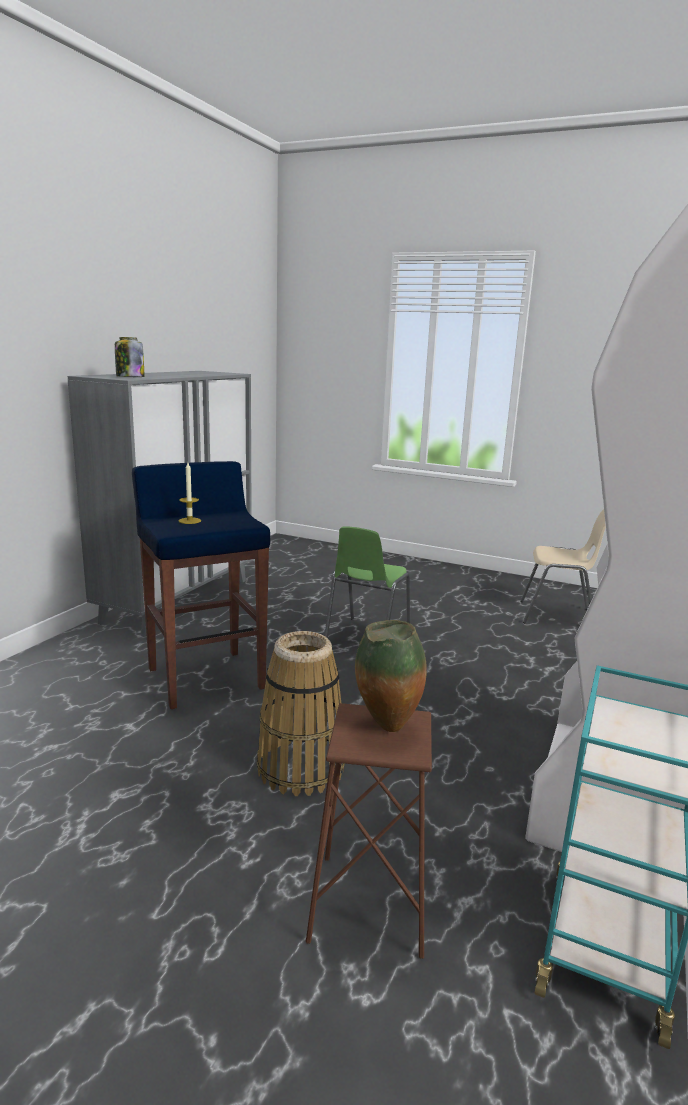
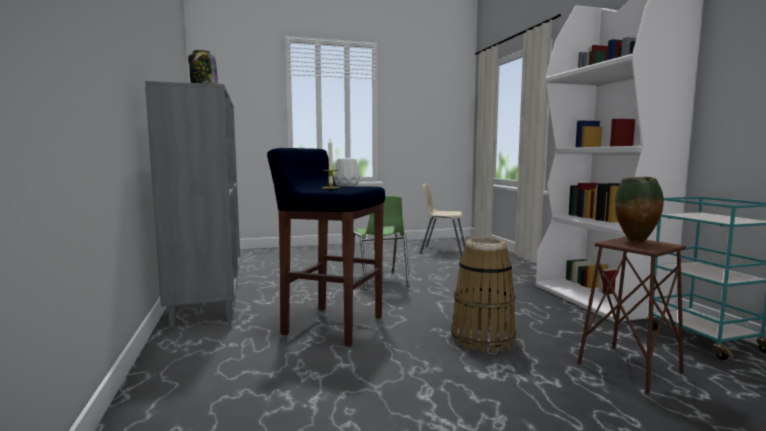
camera: 40 degrees left, 10 degrees down
(228, 518) = (347, 185): none -> white vase
(557, 616) = (442, 251): beige chair -> beige chair turned 135 degrees counterclockwise

